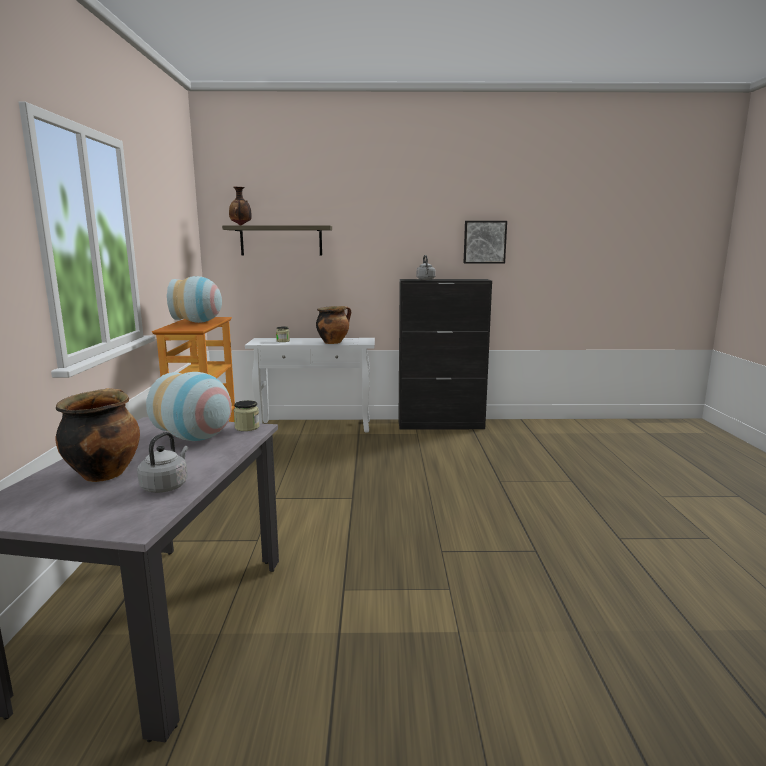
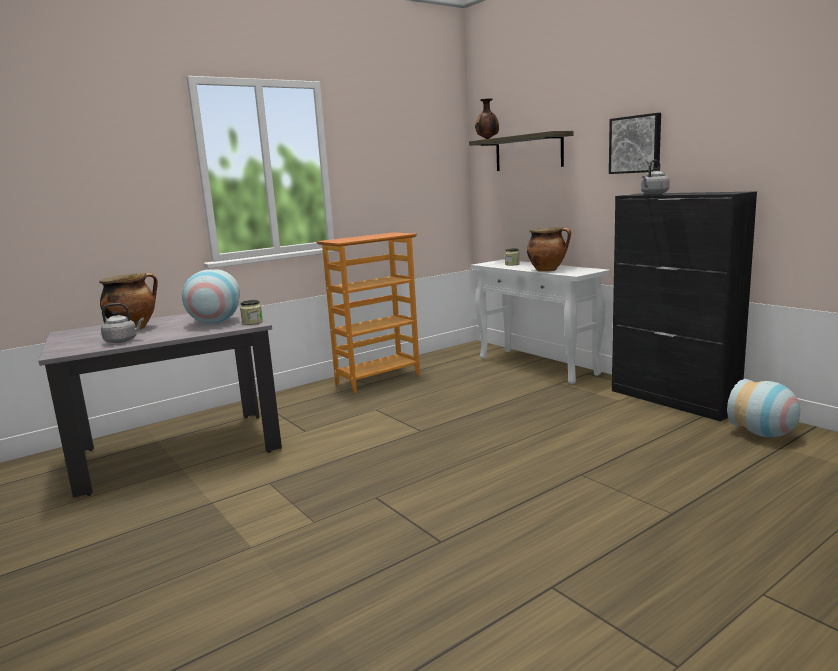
camera: 55 degrees right, 0 degrees up
(198, 322) = (373, 236): vase -> vase (764, 434)
(484, 242) = (761, 133): picture -> picture (635, 144)

